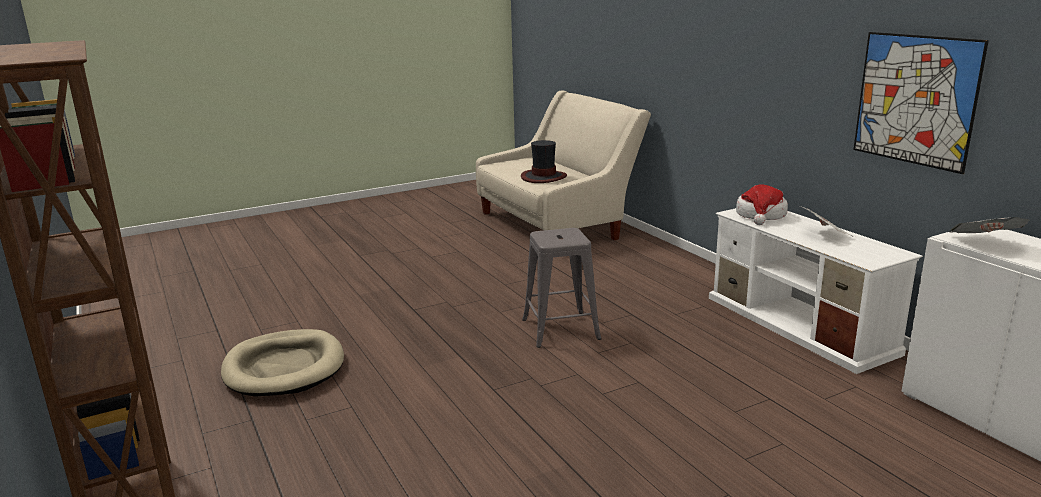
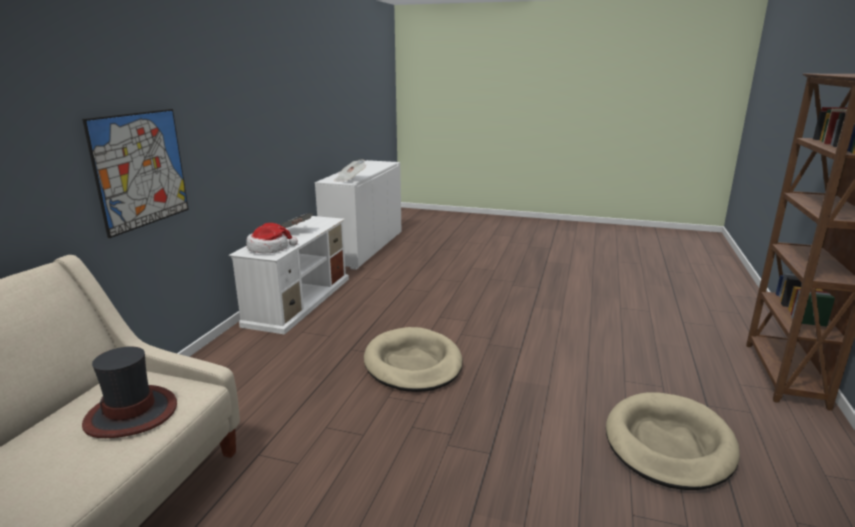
camera: 135 degrees left, 0 degrees up
(560, 328) = (413, 364): grey stool -> beige dog bed
(915, 100) = (279, 130): picture -> picture (141, 170)

